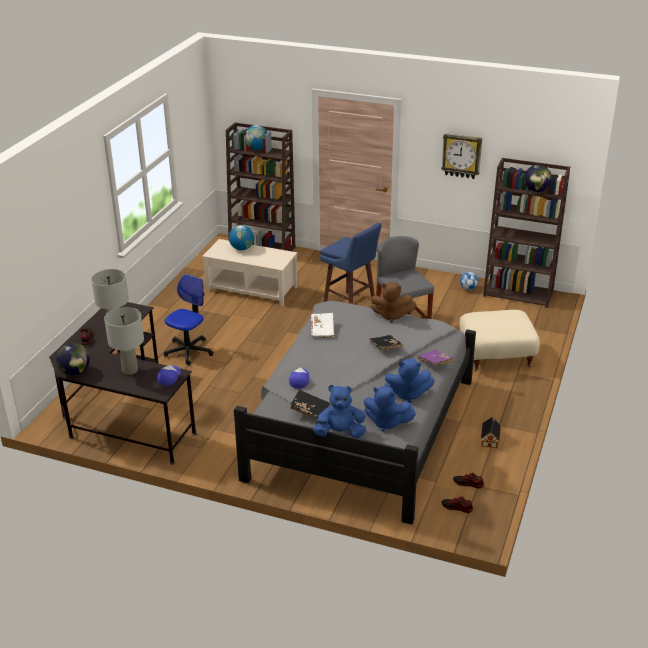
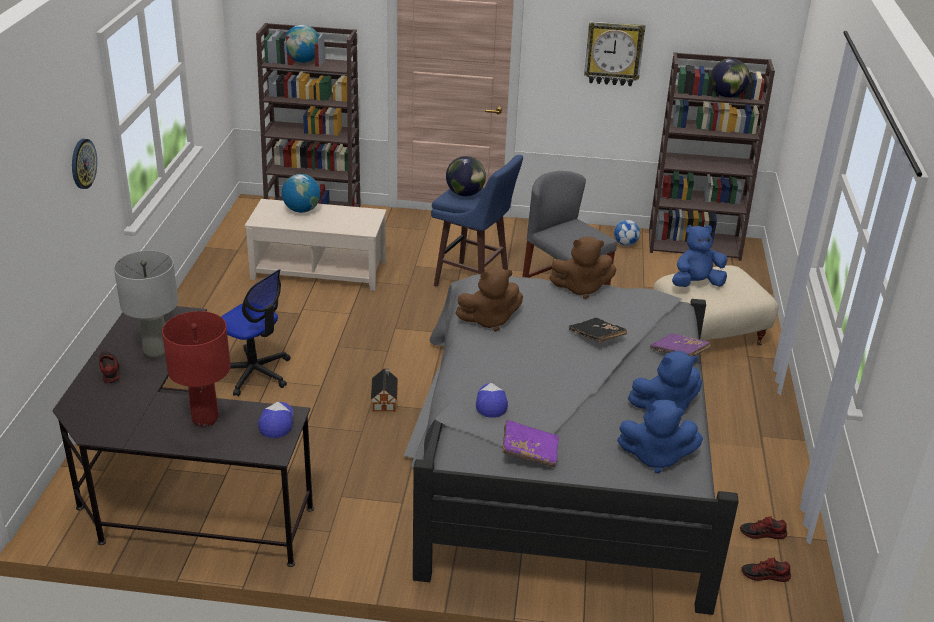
camera: 15 degrees left, 0 degrees up
(75, 372) = (109, 432): globe -> globe (465, 194)
(87, 214) = (83, 163): none -> wall clock
(130, 371) = (205, 419): grey table lamp -> red table lamp
(188, 351) = (255, 373): office chair -> office chair turned 105 degrees clockwise
(309, 410) = (529, 452): black book -> purple book
(322, 330) = (489, 320): white book -> brown plush toy
(340, 433) = (593, 484): blue plush toy -> blue plush toy (696, 284)
(490, 439) = (759, 459): toy house -> toy house (385, 400)

